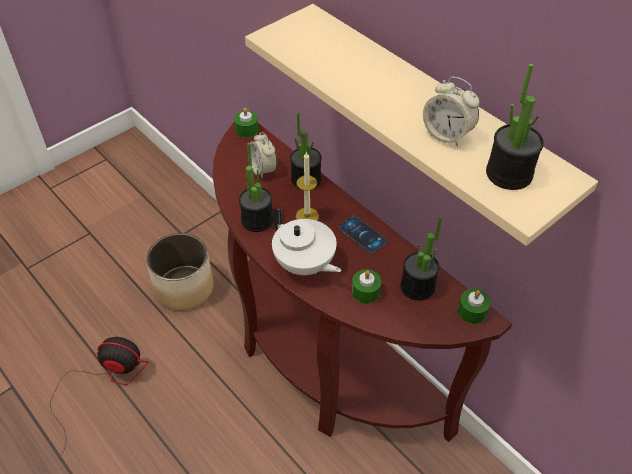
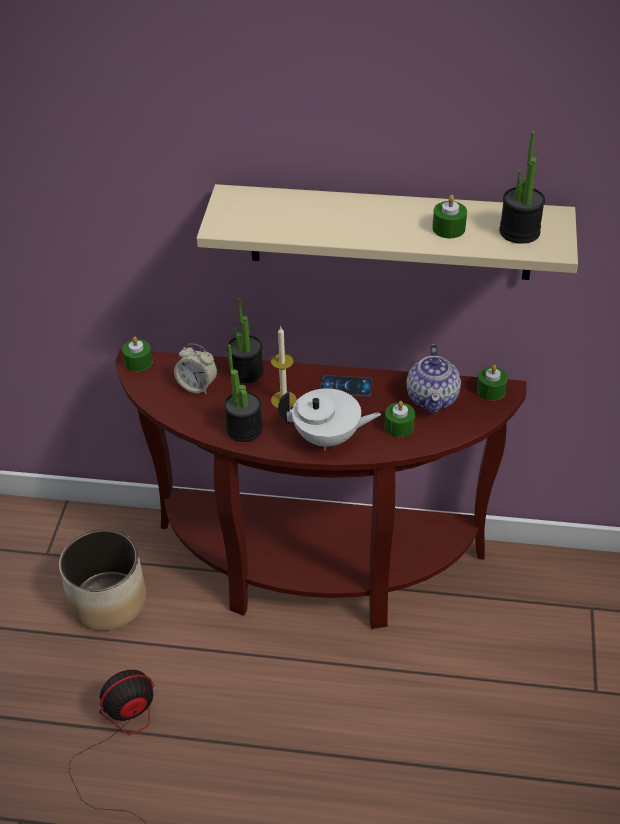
camera: 40 degrees left, 5 degrees down
(417, 286) = (433, 398): potted plant -> teapot
(447, 135) = (448, 228): alarm clock -> green candle

